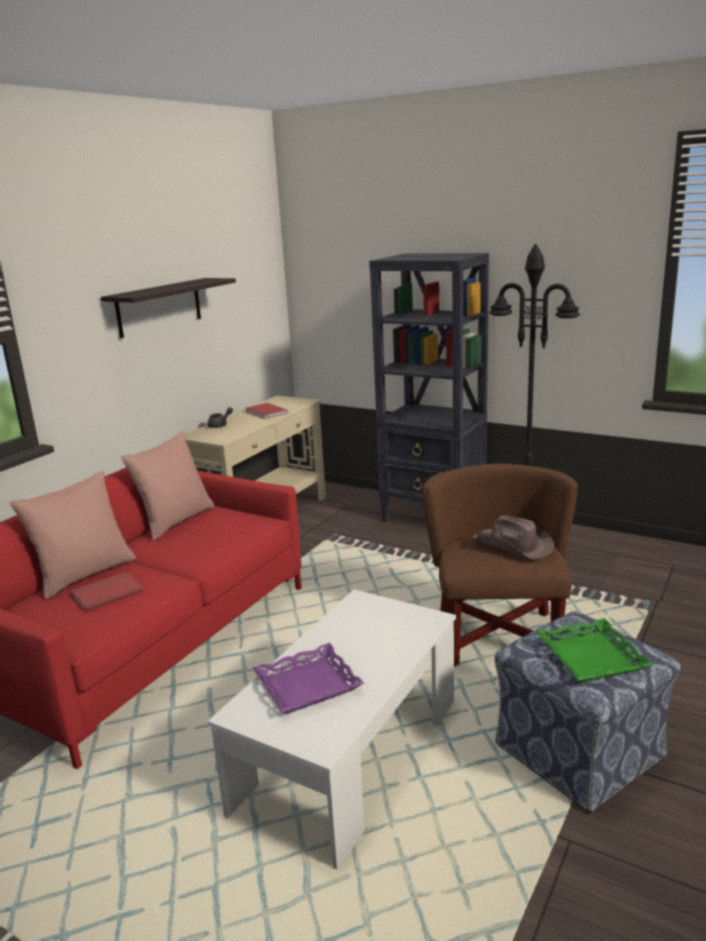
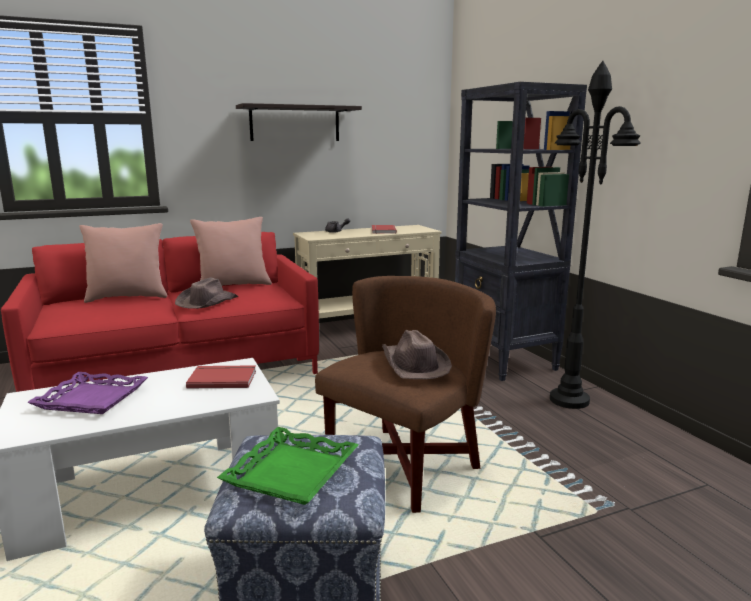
camera: 35 degrees right, 5 degrees down
(106, 593) = (114, 308): red book -> red book (222, 379)
(194, 549) = (206, 301): none -> brown hat

